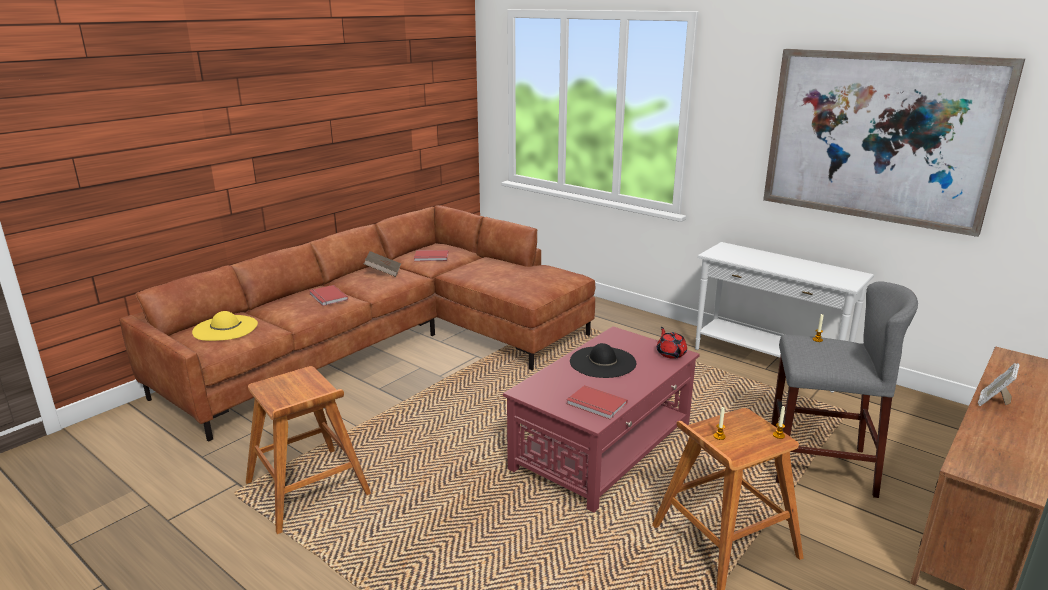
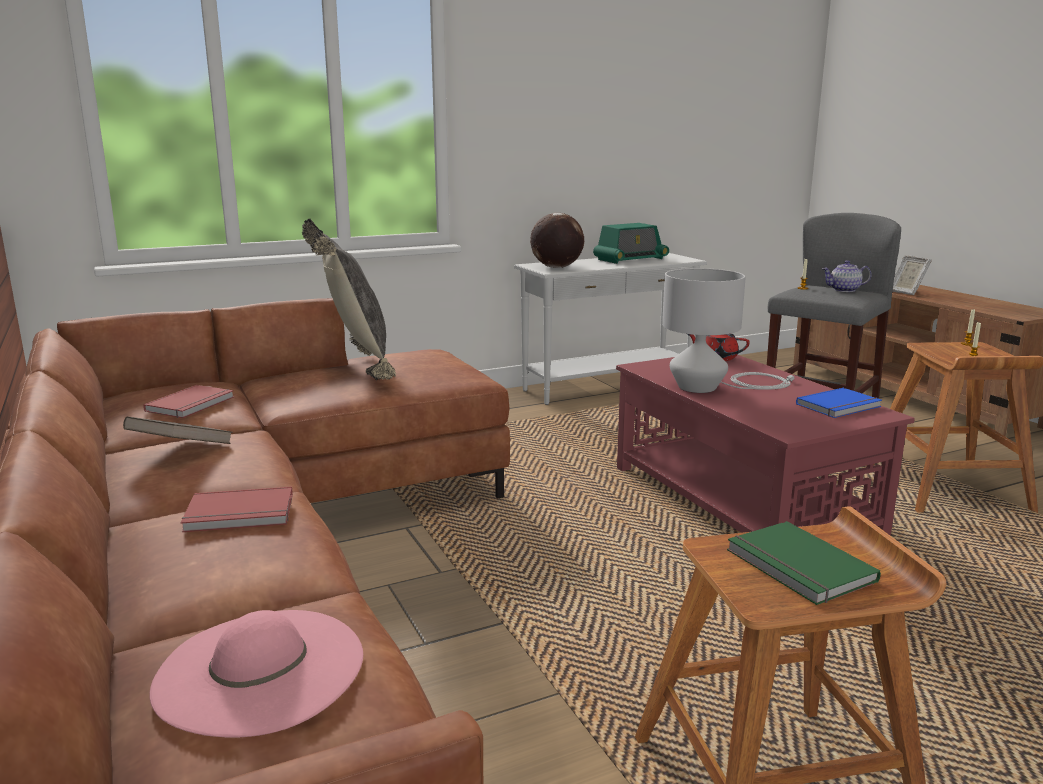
camera: 65 degrees left, 5 degrees down
(225, 328) = (260, 670): yellow hat -> pink hat
(293, 389) = (797, 567): none -> green book
(510, 269) = (350, 371): none -> pillow
(596, 405) = (840, 406): red book -> blue book
(603, 362) = (722, 385): black hat -> grey table lamp
(727, 253) = (556, 267): none -> globe
(808, 267) = (630, 259): none -> radio
(839, 356) = (844, 290): none -> teapot
(879, 137) = (653, 106): picture -> none

